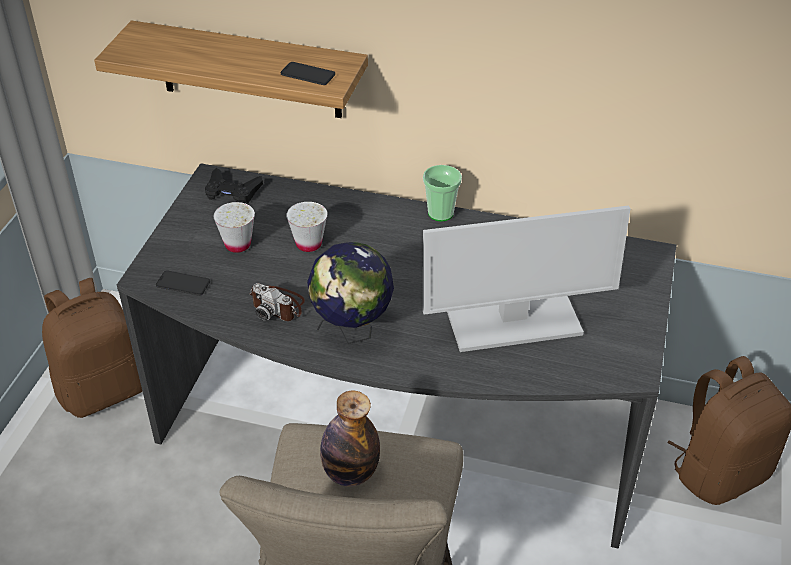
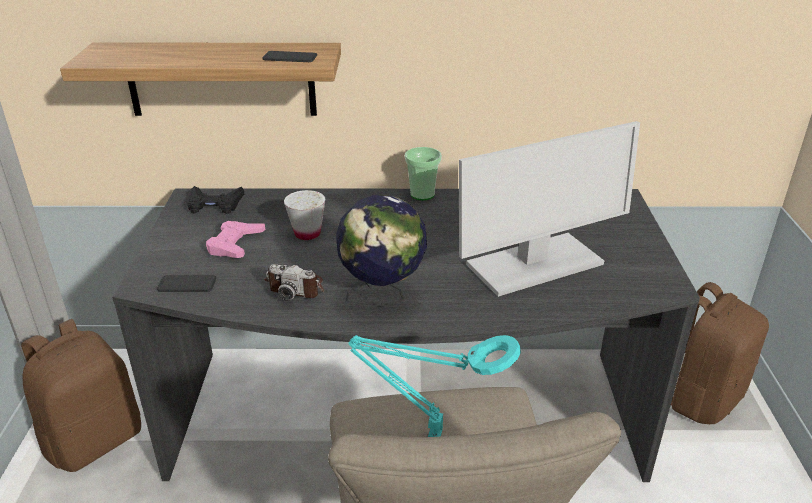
camera: 15 degrees left, 10 degrees down
(238, 244) = (235, 244): white cup -> pink game controller
(350, 473) = (429, 434): bottle -> turquoise table lamp

